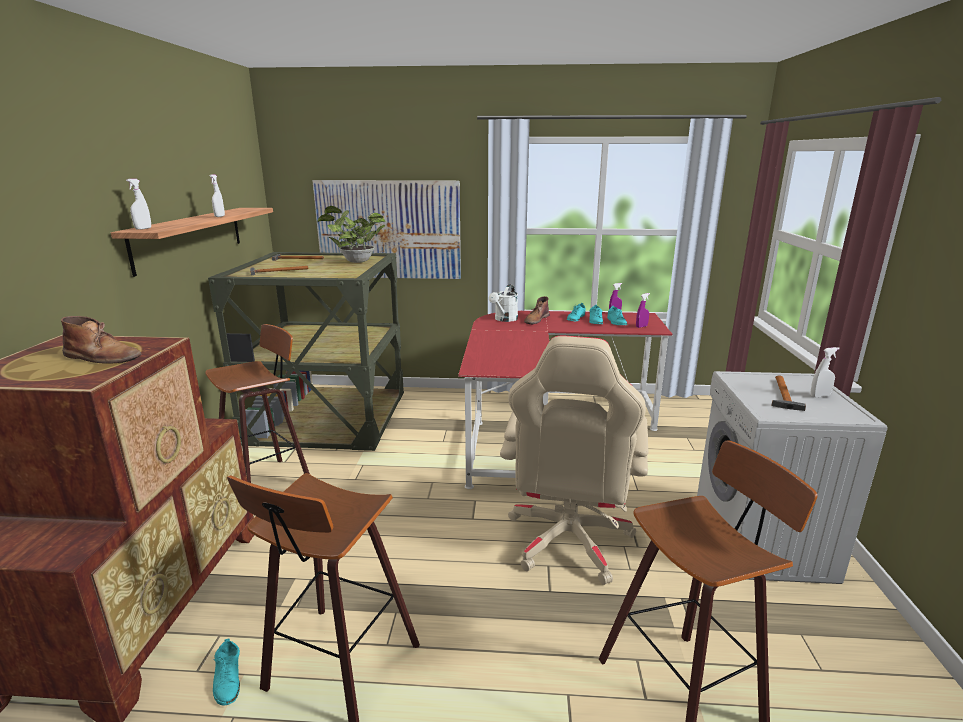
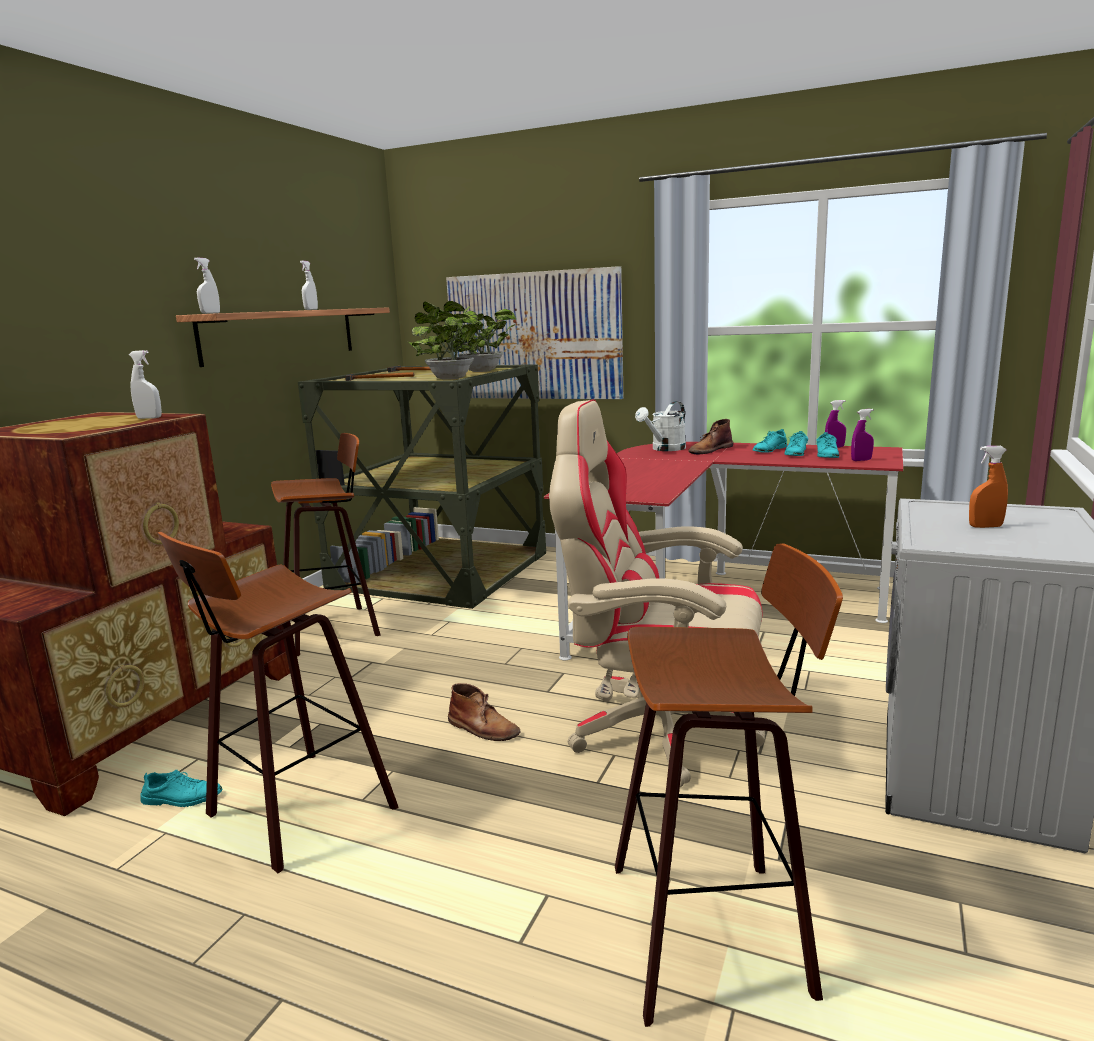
camera: 20 degrees right, 5 degrees down
(102, 357) = (107, 422): brown boot -> brown boot (483, 728)
(228, 679) = (182, 798): turquoise shoe -> turquoise shoe turned 90 degrees counterclockwise
(343, 272) = (448, 378): none -> potted plant
(569, 539) = (663, 731): beige office chair -> beige office chair turned 75 degrees clockwise
(783, 395) = (985, 526): hammer -> orange spray bottle
(820, 396) = (1051, 530): white spray bottle -> white spray bottle (149, 418)

